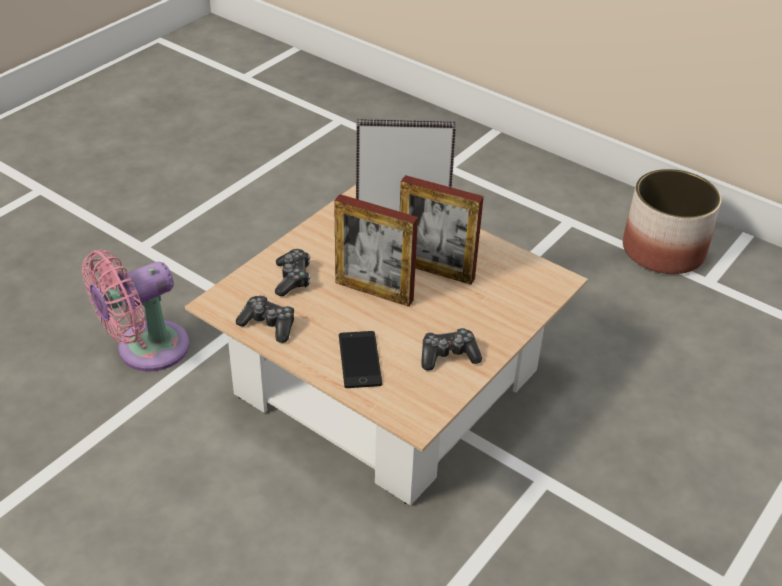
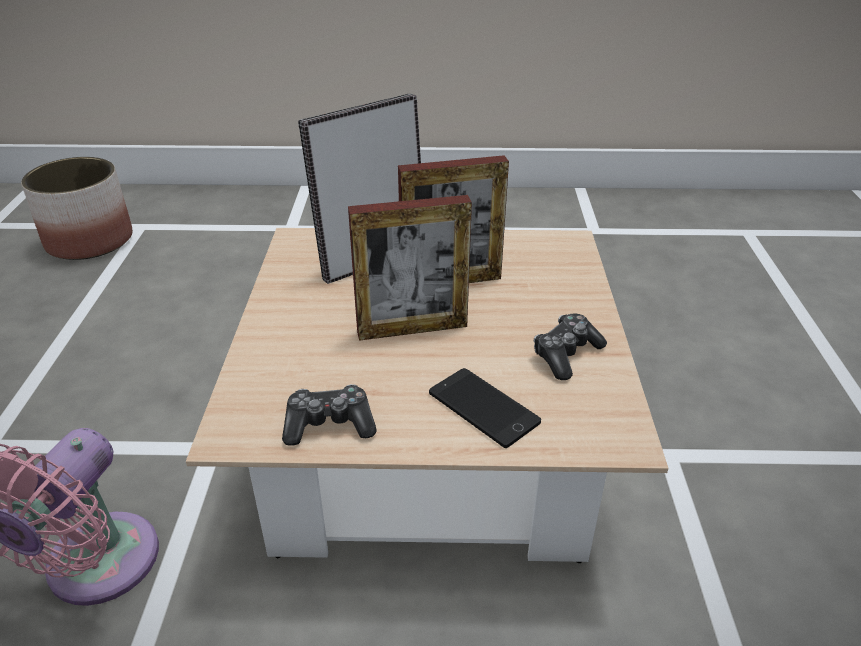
camera: 35 degrees left, 5 degrees down
(293, 278) = (303, 359): game controller -> none
(662, 251) = (536, 222): planter -> planter (89, 241)

